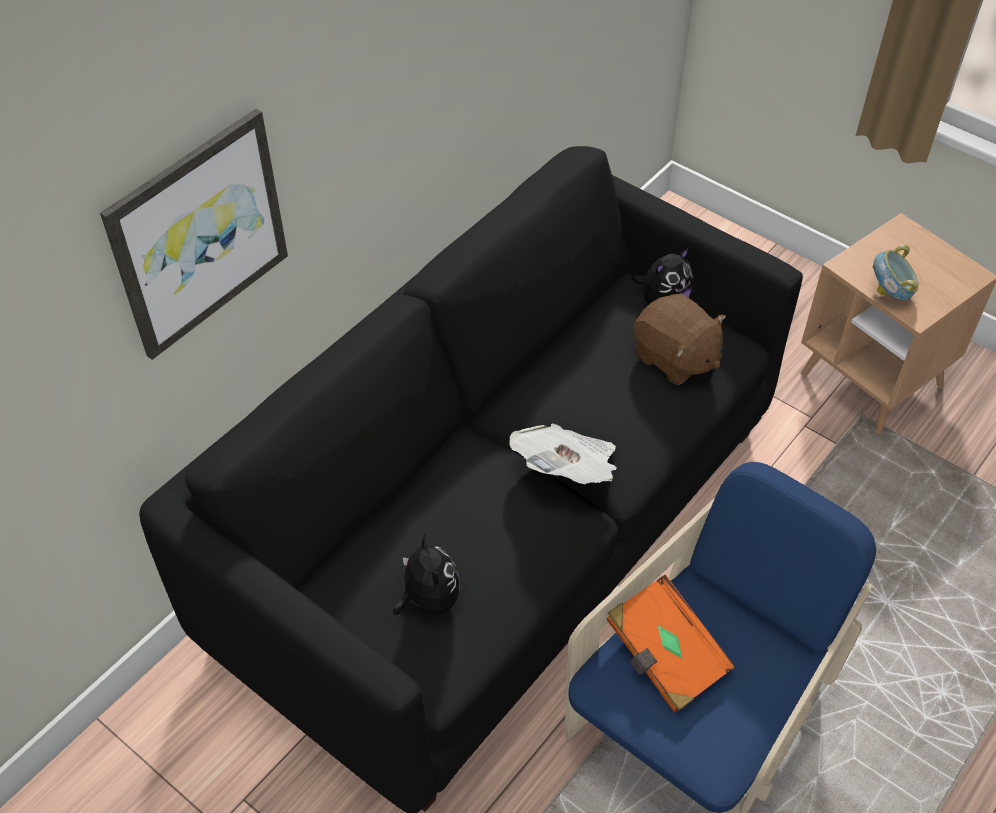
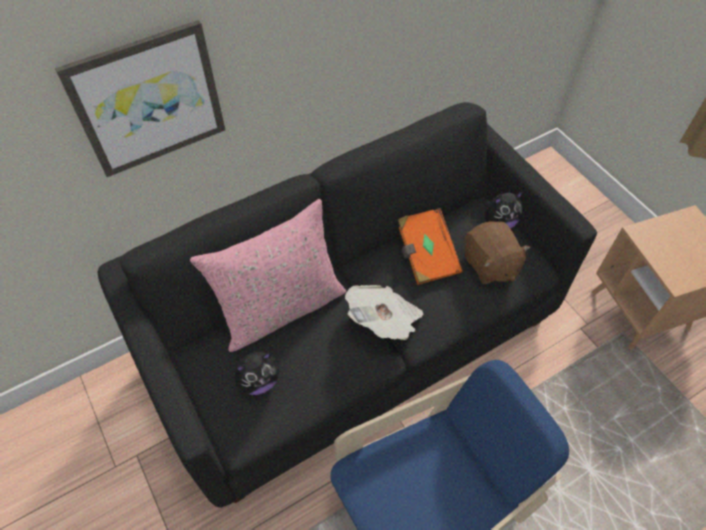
camera: 20 degrees right, 5 degrees up
(415, 496) = (281, 308): none -> pink pillow
(429, 600) = (258, 381): plush toy -> plush toy turned 60 degrees clockwise
(665, 656) = (402, 469): orange book -> orange book (426, 255)
(890, 293) = (663, 261): bowl -> none

